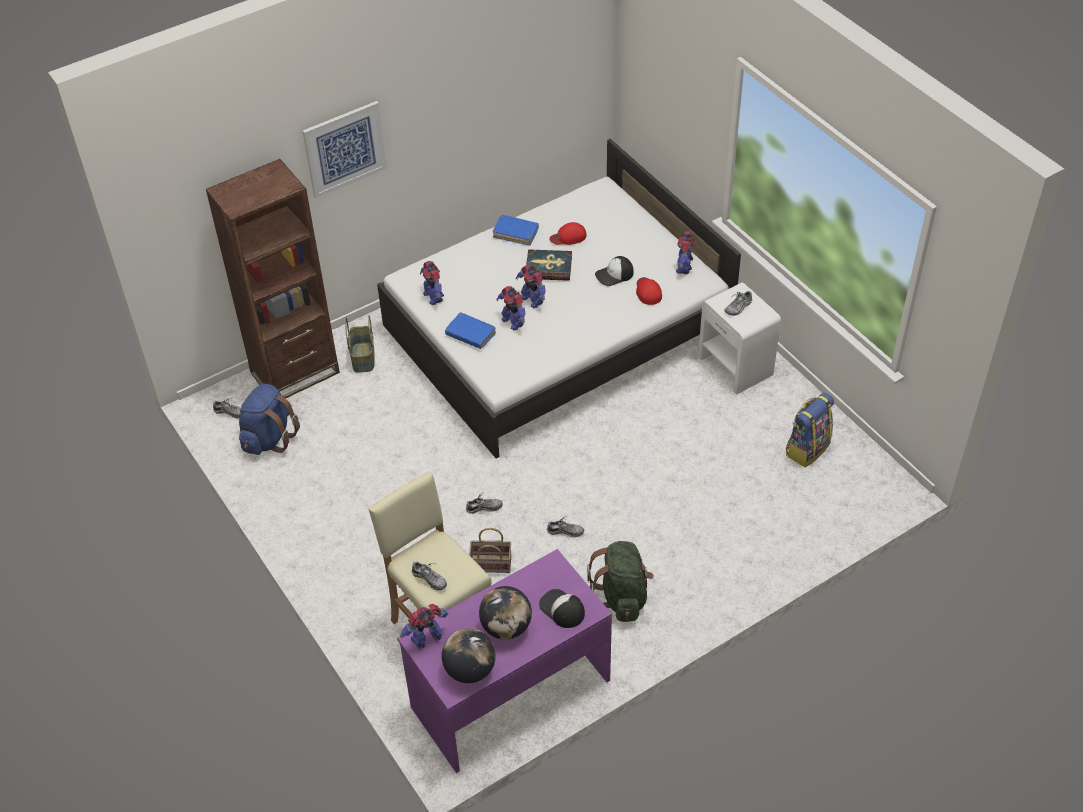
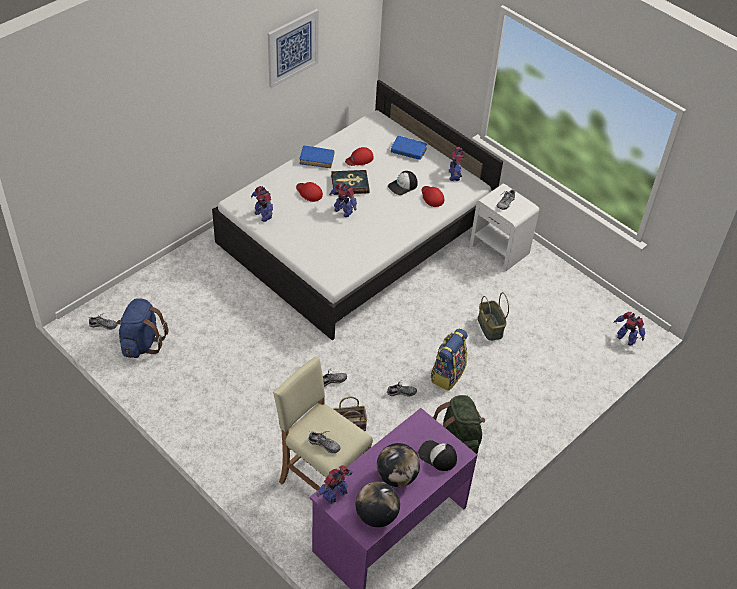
camera: 15 degrees left, 0 degrees up
(295, 373) = (151, 287): brown bookcase -> none
(344, 149) = (188, 99): picture -> picture (292, 48)
(362, 357) = (204, 270): basket -> basket (489, 327)
(470, 334) = (301, 243): blue book -> blue book (408, 151)
(496, 273) = (309, 192): none -> red cap
(512, 321) = (332, 229): toy robot -> toy robot (626, 338)
(807, 448) = (569, 307): backpack -> backpack (447, 374)

